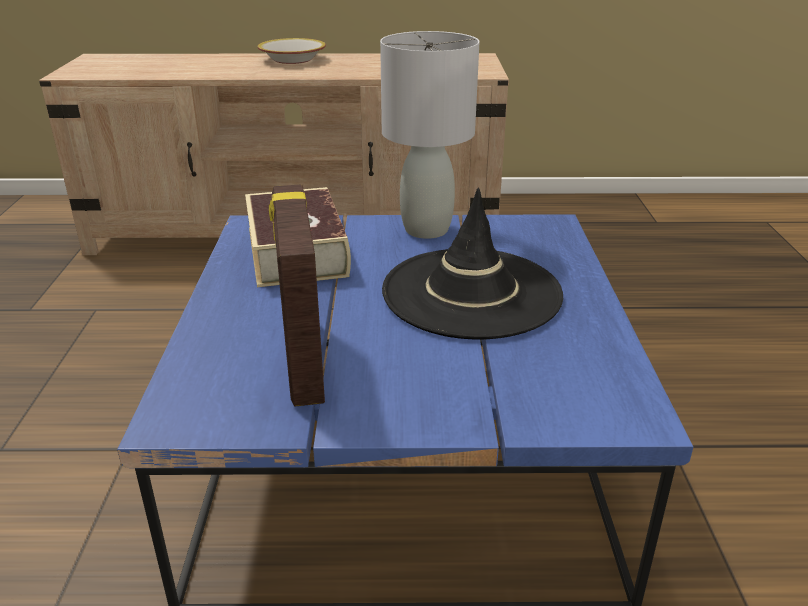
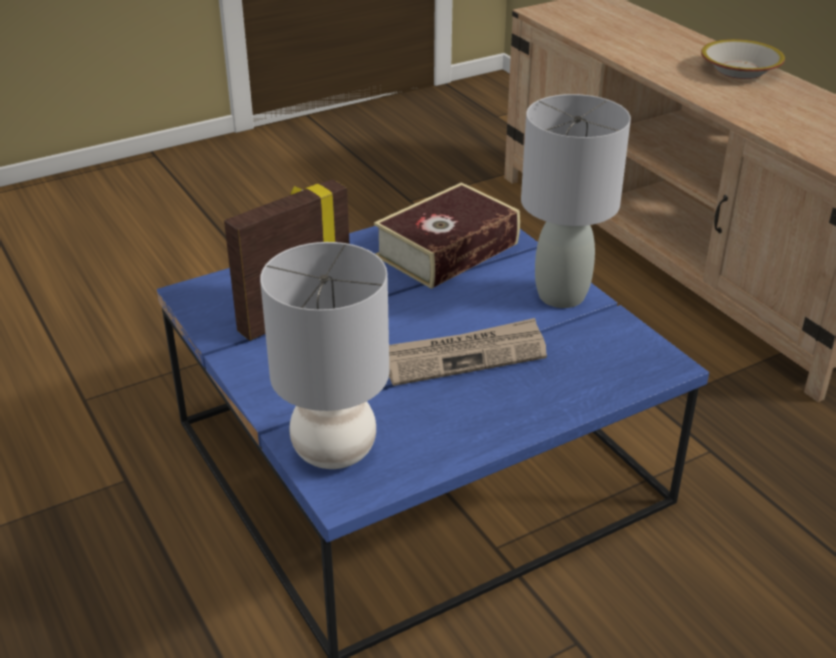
camera: 60 degrees right, 5 degrees up
(471, 293) = (465, 356): black hat -> newspaper
(570, 404) = (335, 452): none -> grey table lamp

